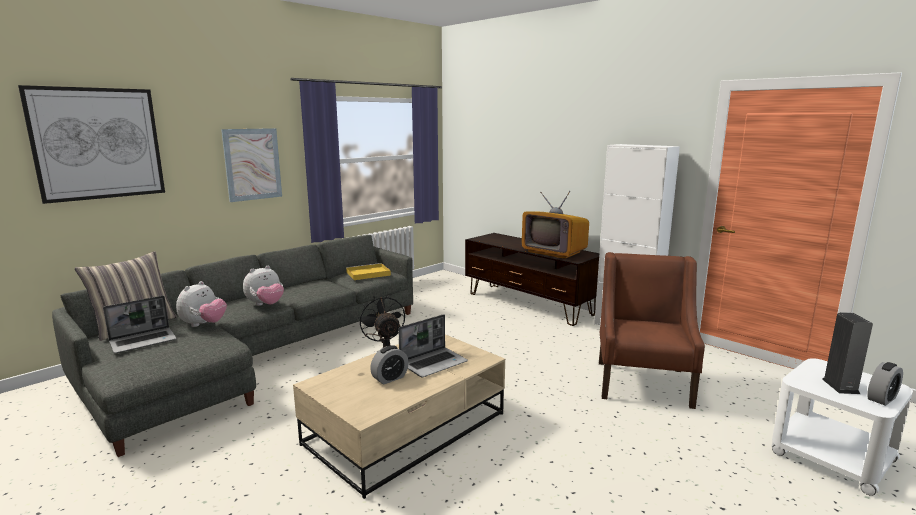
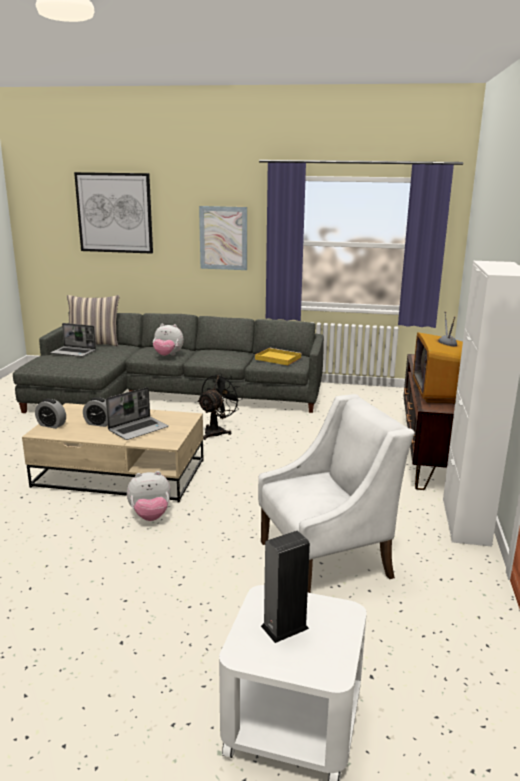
camera: 55 degrees right, 5 degrees up
(204, 324) = (115, 354): plush toy -> plush toy (150, 516)
(434, 363) = (139, 429): laptop -> laptop turned 60 degrees counterclockwise
(643, 383) = (326, 559): brown armchair -> white armchair
(881, 398) = (276, 660): alarm clock -> alarm clock (51, 425)

